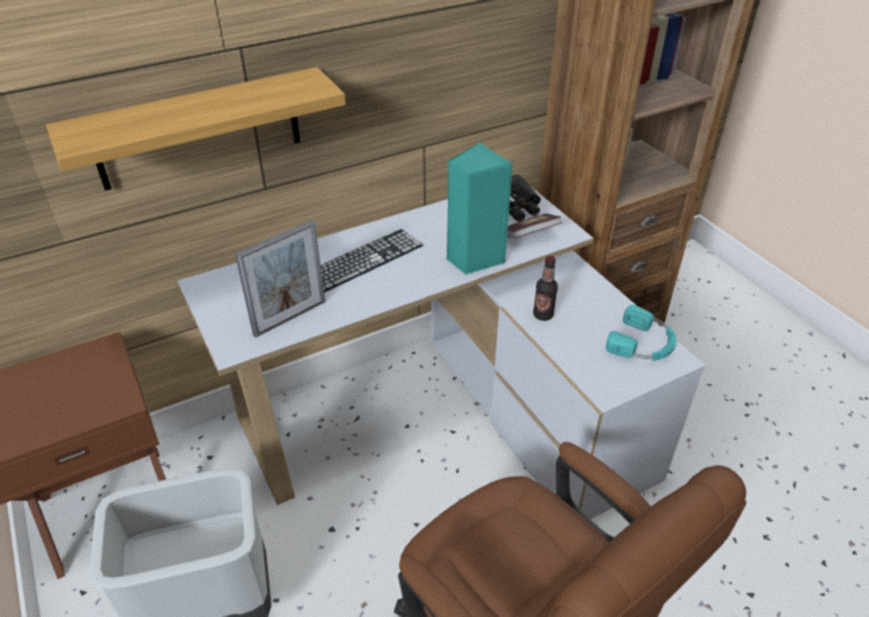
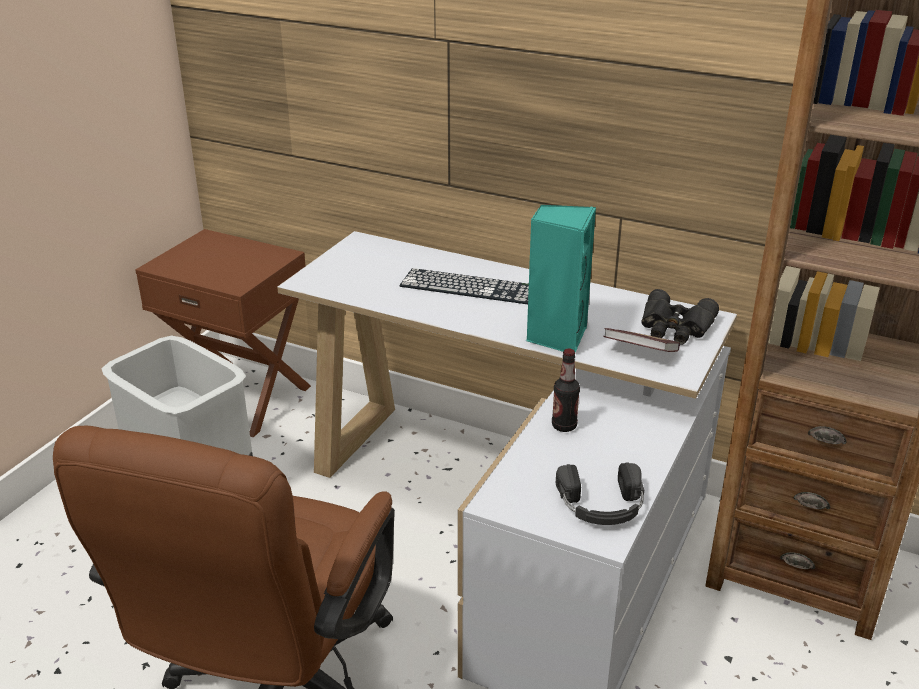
camera: 55 degrees right, 10 degrees down
(198, 129) = (399, 101): shelf -> none
(290, 318) = (365, 288): picture frame -> none
(643, 343) = (602, 505): turquoise headphones -> black headphones

